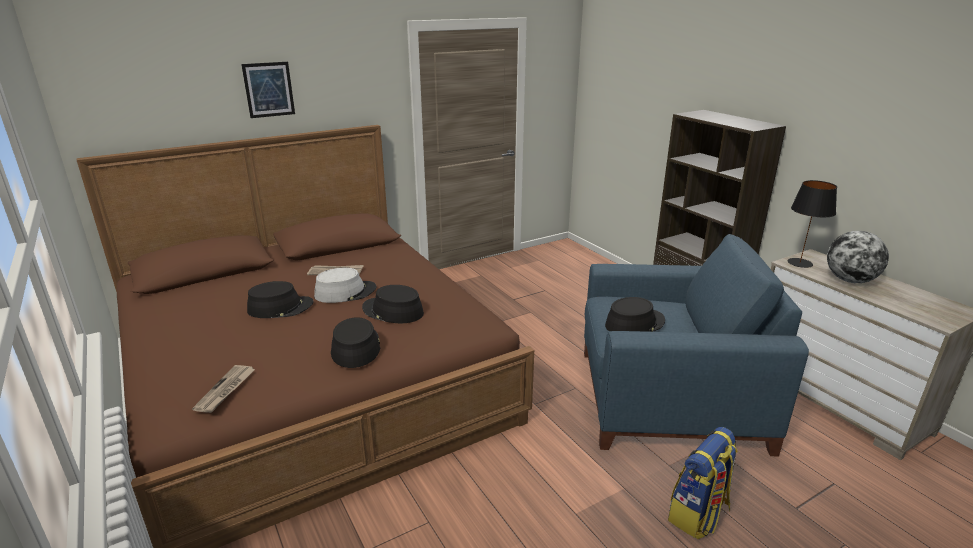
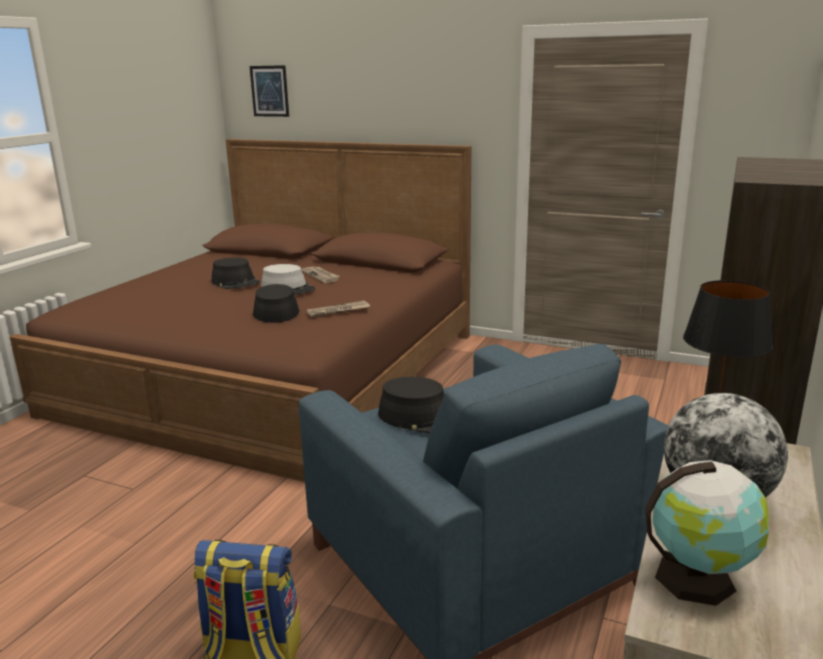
camera: 55 degrees right, 5 degrees down
(225, 390) = (103, 308): newspaper -> newspaper (338, 311)
(269, 89) = (370, 96): picture -> picture (269, 91)
(355, 347) = (199, 319): black hat -> none
(912, 306) = (699, 578): none -> globe

